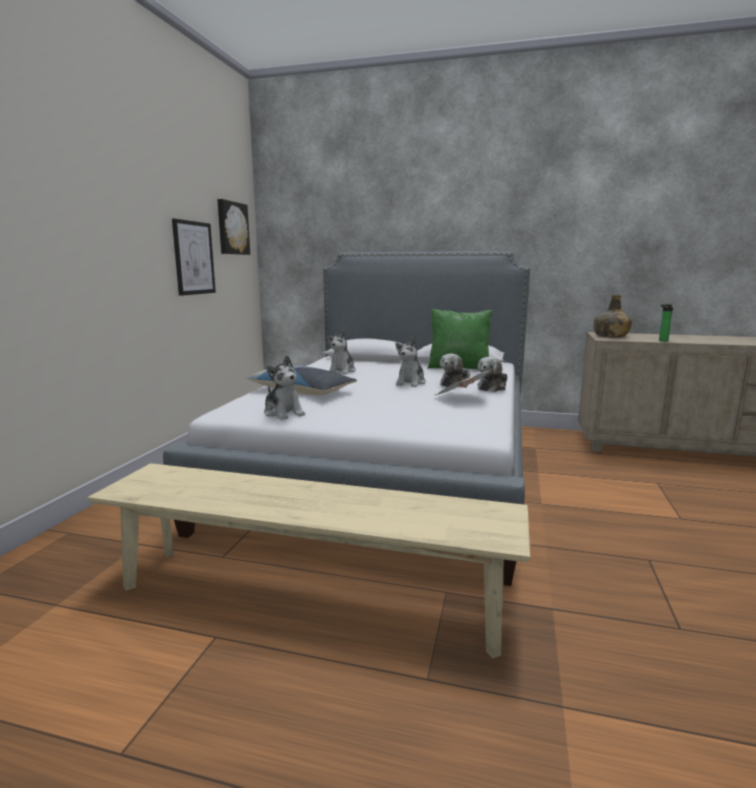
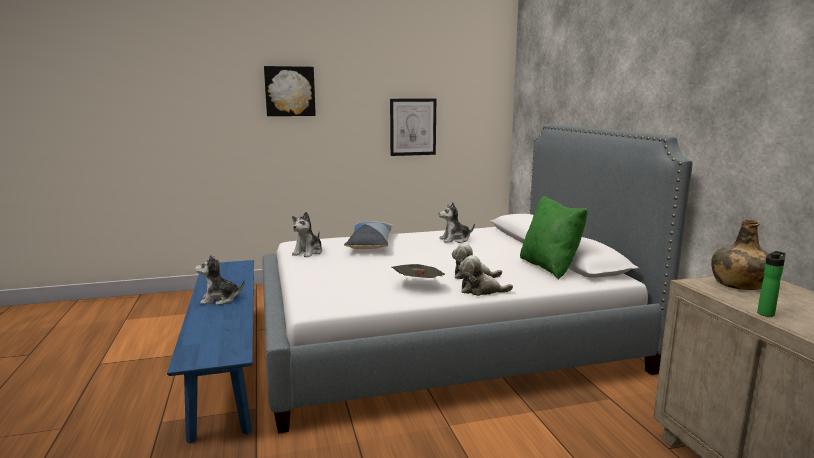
camera: 60 degrees right, 0 degrees up
(232, 228) = (471, 99): picture -> picture (290, 91)
(307, 596) = (227, 365): beige bench -> blue bench
(411, 383) = (448, 263): plush toy -> plush toy (220, 299)

